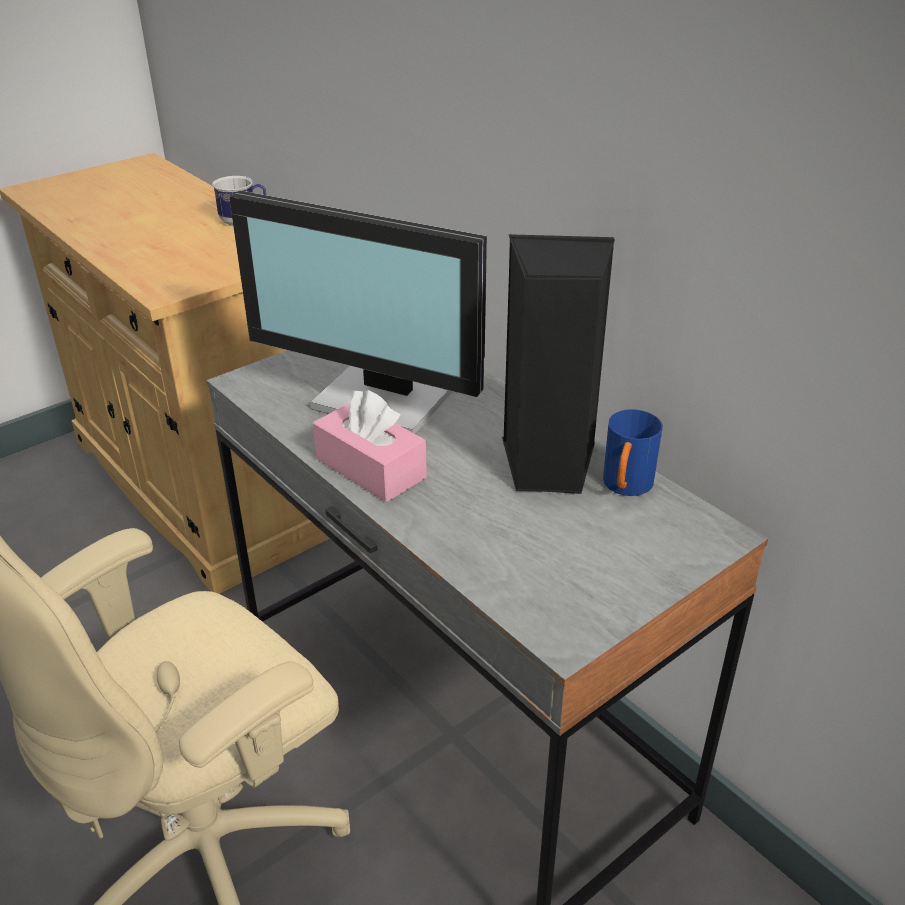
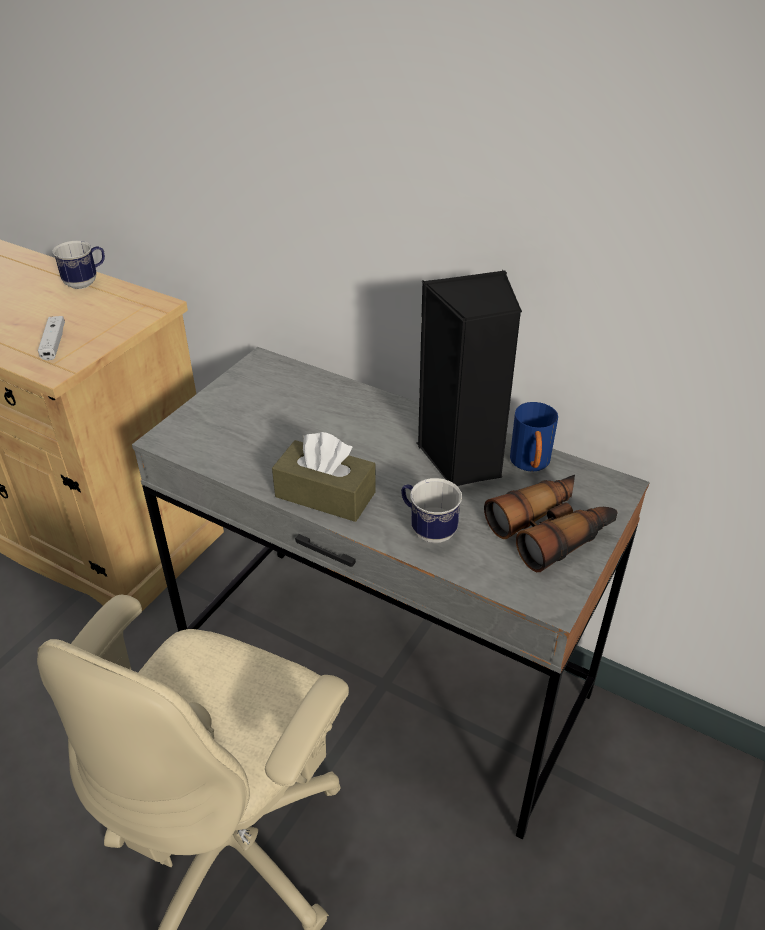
camera: 20 degrees left, 5 degrees up
(177, 270) = (54, 343): none -> white game controller
(371, 468) = (325, 494): pink tissue box -> brown tissue box
(387, 398) = (302, 427): monitor -> none
(462, 528) = (427, 529): none -> mug
(609, 563) = (551, 530): none -> binoculars

